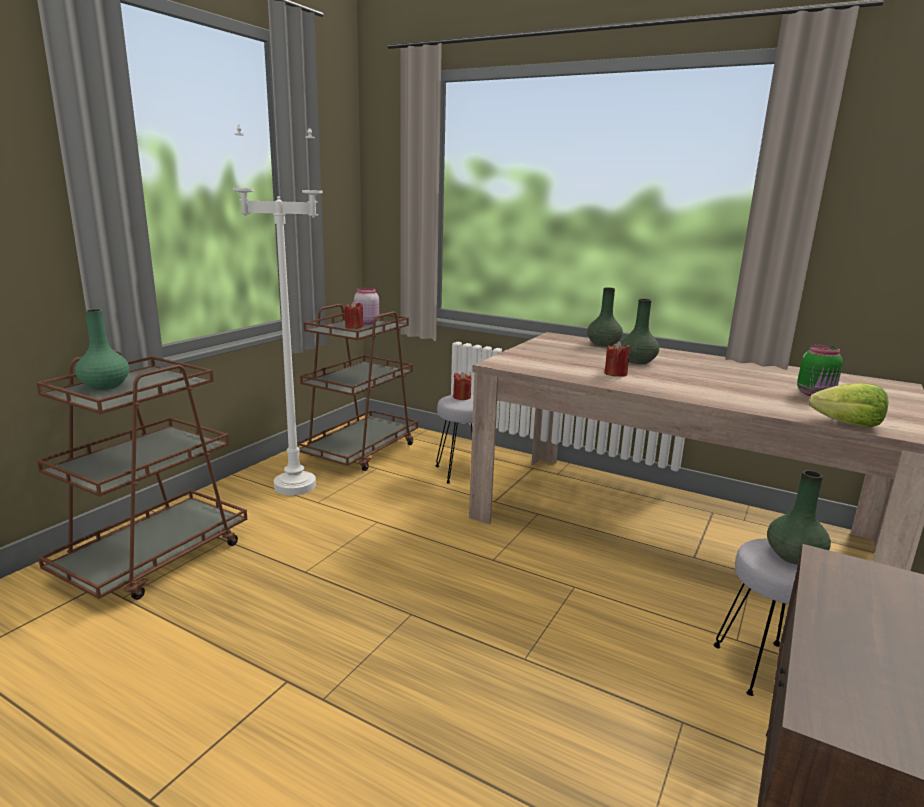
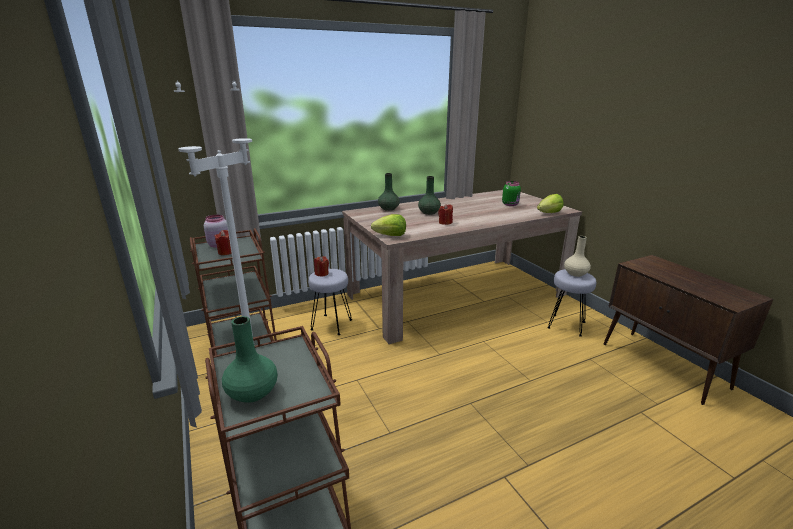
camera: 55 degrees left, 5 degrees up
(506, 361) = (390, 235): none -> lettuce
(793, 556) = (575, 273): green vase -> beige vase

